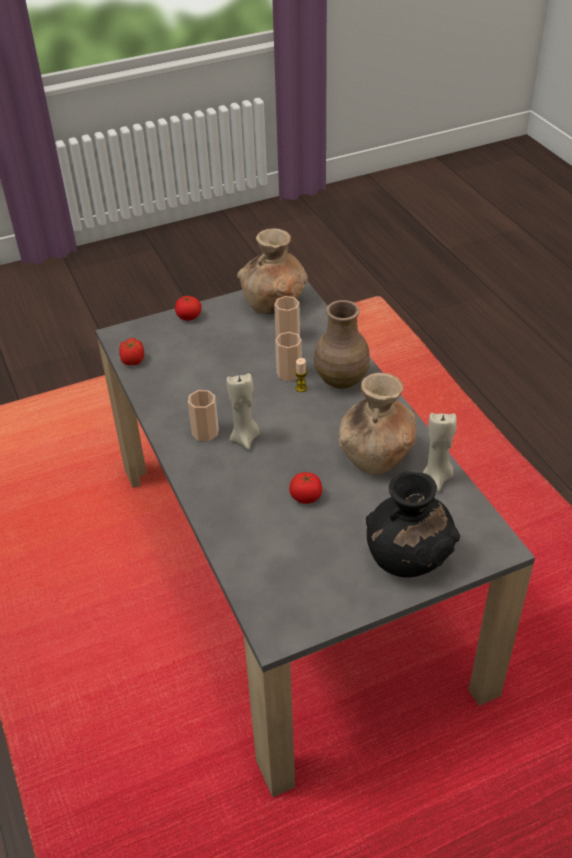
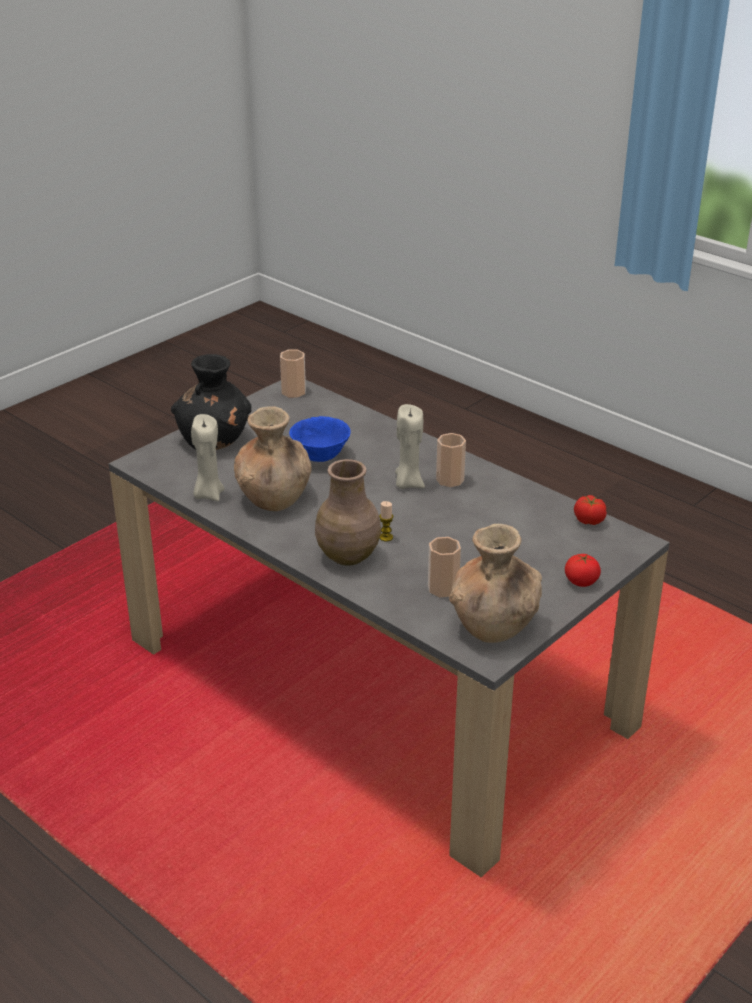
camera: 155 degrees right, 10 degrees down
(289, 373) = (410, 549): cup -> cup (293, 392)
(306, 497) = (321, 457): tomato -> blue bowl

